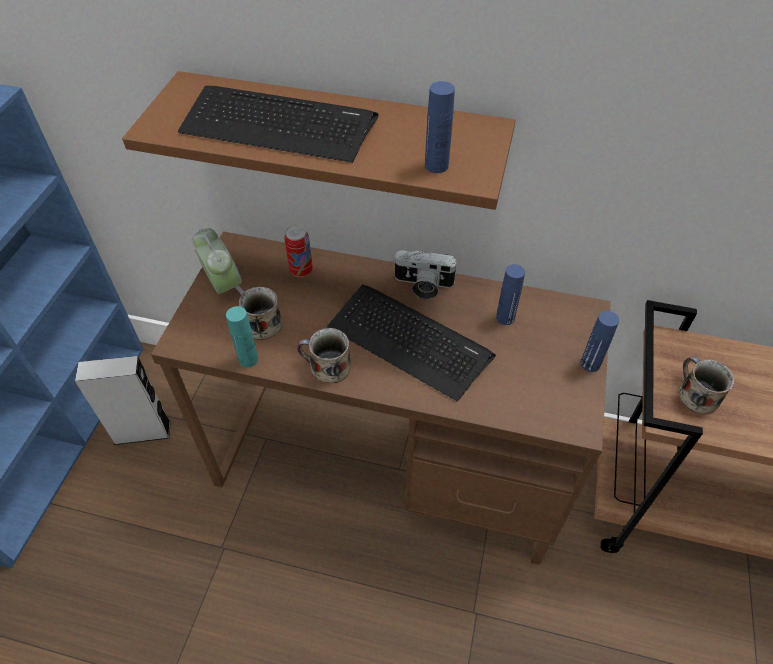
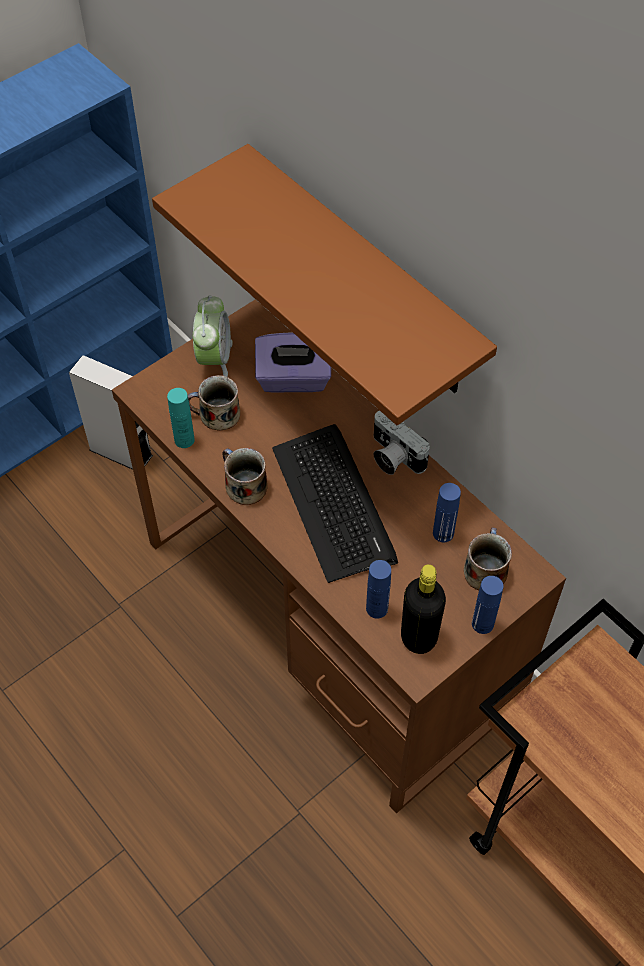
camera: 35 degrees right, 5 degrees up
(278, 125) = (283, 247): keyboard -> none
(301, 271) = (293, 379): can -> purple tissue box
(436, 165) = (377, 358): blue bottle -> blue bottle (377, 608)
(558, 400) = (419, 637): none -> black bottle
(696, 395) = (574, 719): mug -> mug (485, 569)

